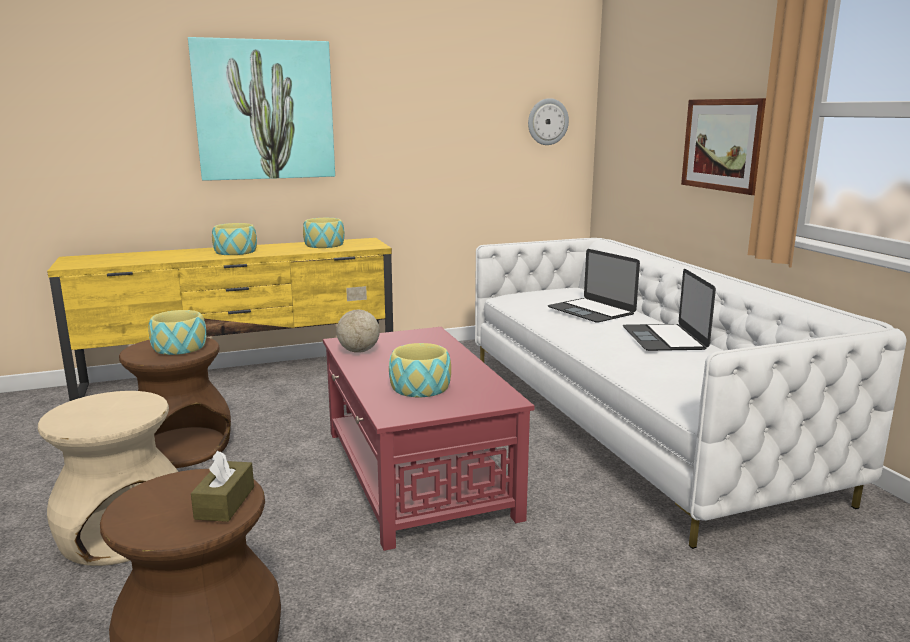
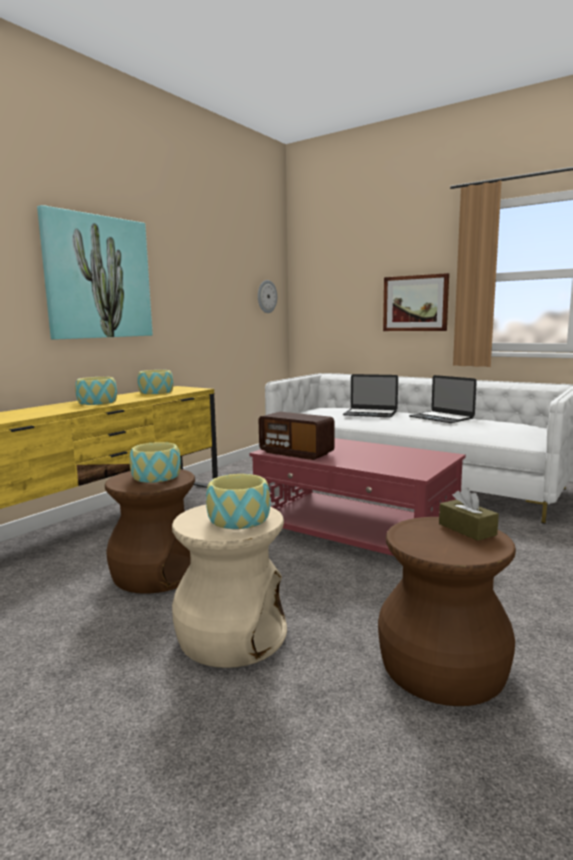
camera: 35 degrees left, 5 degrees down
(359, 351) = (296, 453): globe -> radio
(420, 387) = (388, 460): bowl -> bowl (239, 518)

